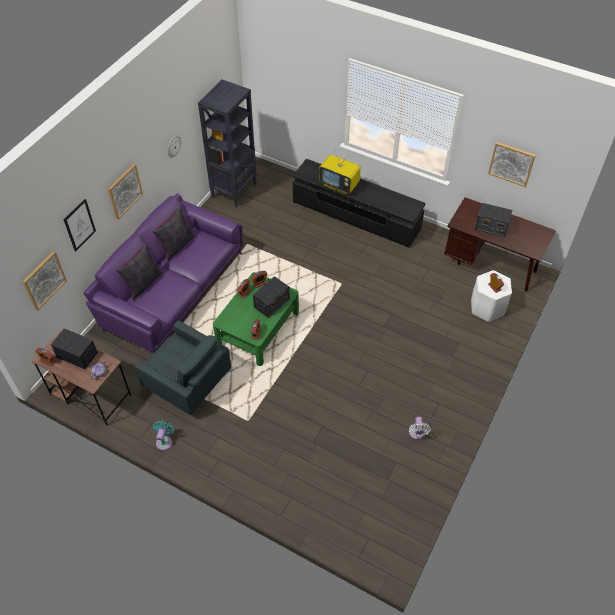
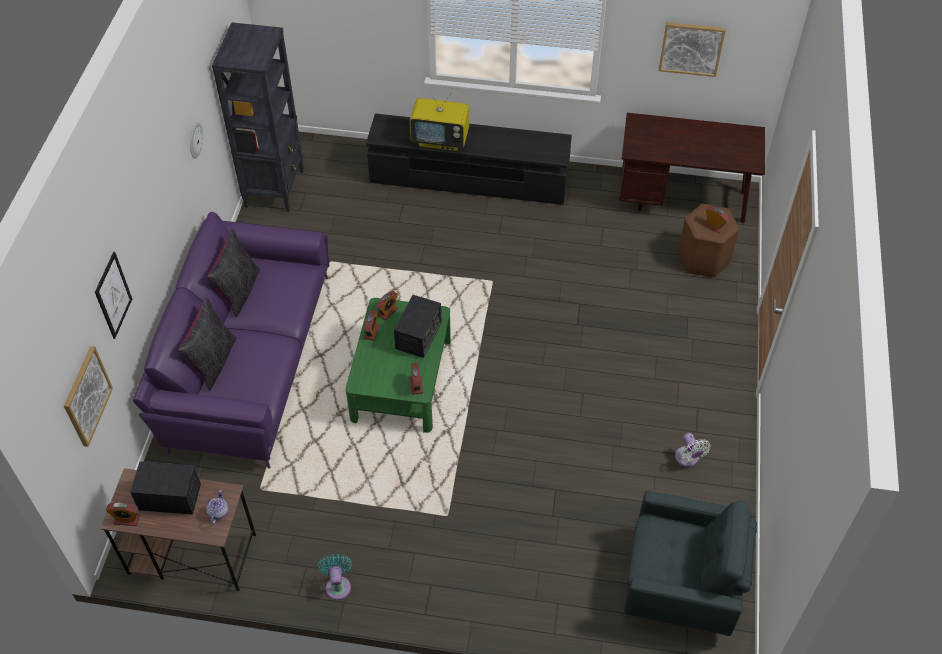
camera: 20 degrees left, 0 degrees up
(124, 191) = (153, 226): picture -> none
(188, 383) = (334, 490): grey armchair -> grey armchair (681, 585)
(487, 307) = (703, 259): white stool -> brown stool
(491, 226) = (680, 144): radio -> none

